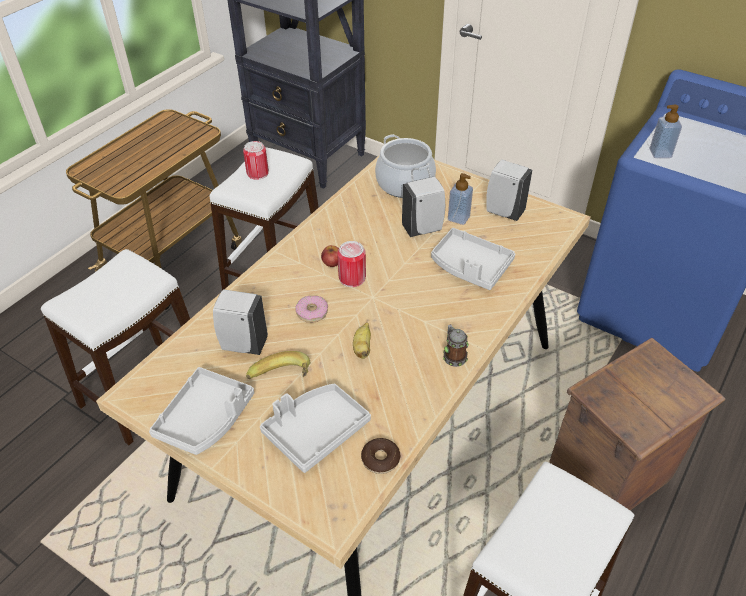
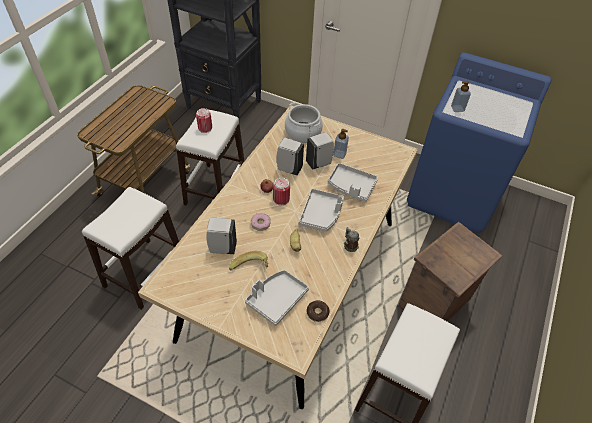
camera: 10 degrees left, 5 degrees up
(206, 419) = (209, 297): grey tray -> grey tray (321, 214)
(503, 212) = (366, 148): white soap dispenser -> white soap dispenser (288, 169)

